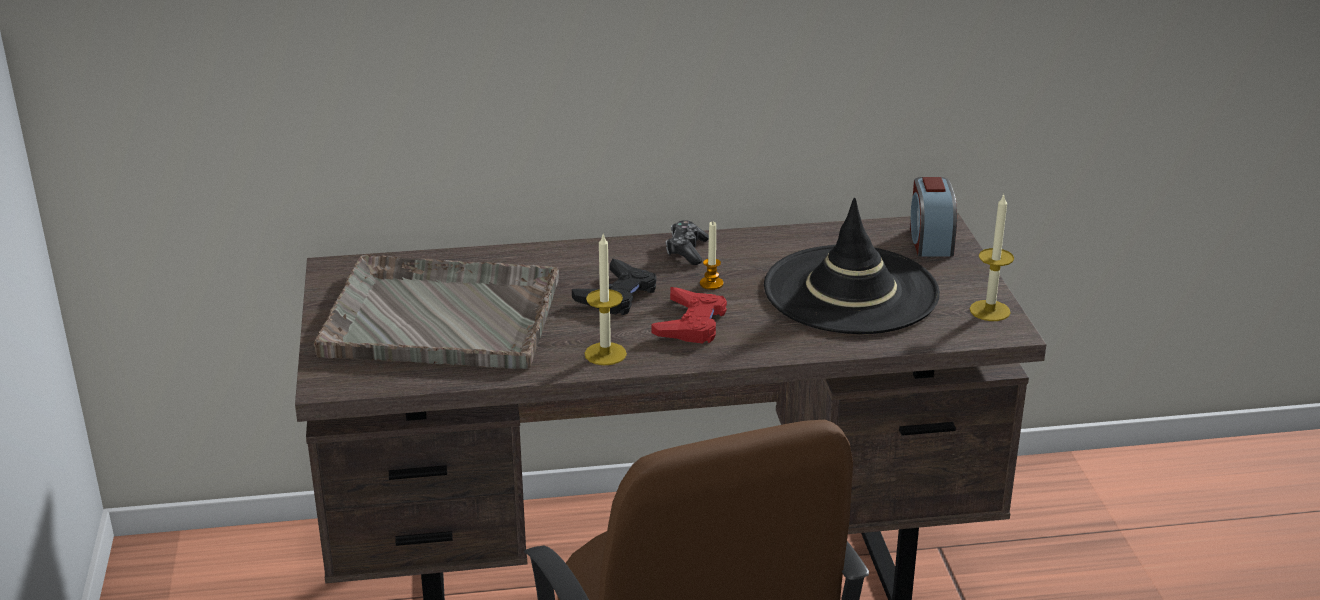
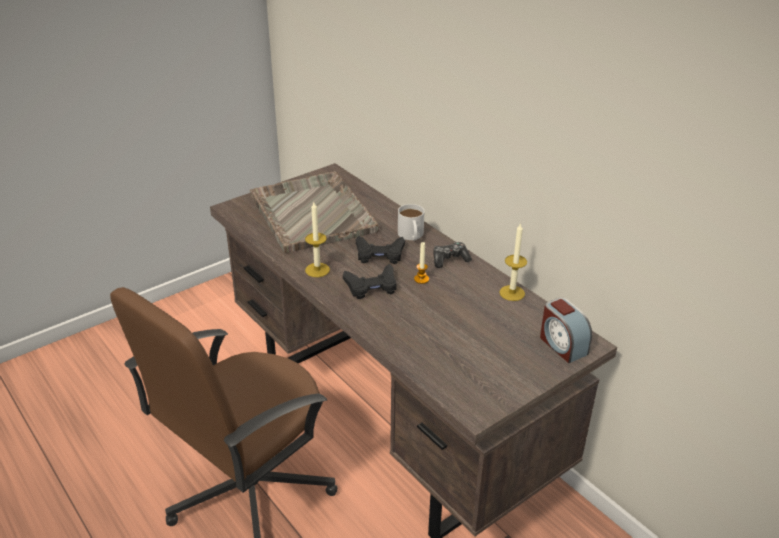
camera: 60 degrees right, 5 degrees up
(598, 259) = (411, 236): none -> white mug
(691, 323) = (371, 286): red game controller -> black game controller
(851, 291) = (463, 331): black hat -> none
(930, 240) = (562, 345): alarm clock -> alarm clock turned 90 degrees counterclockwise
(989, 310) = (494, 396): candle -> candle (512, 293)

